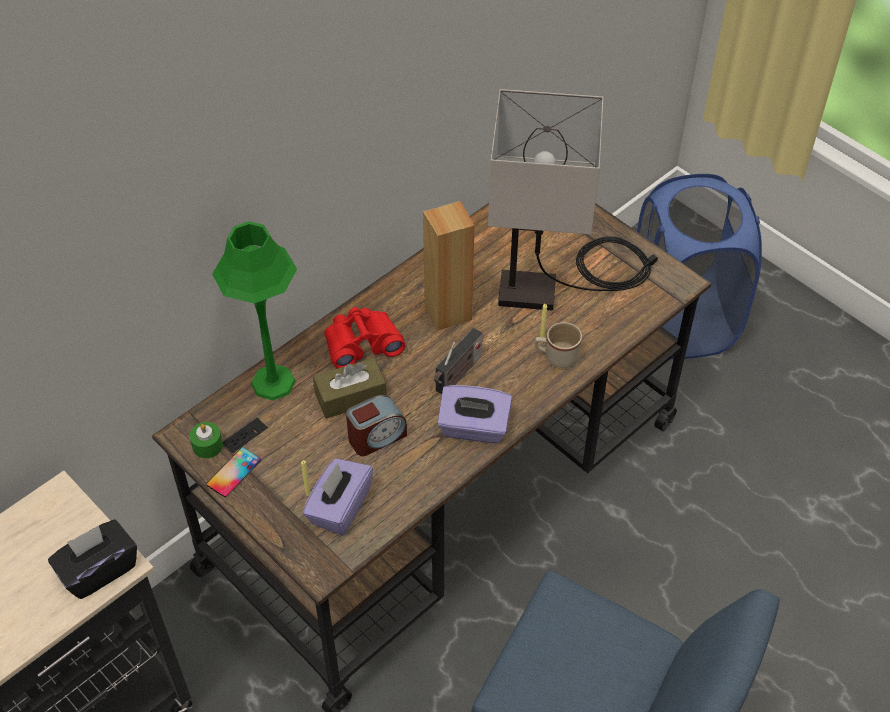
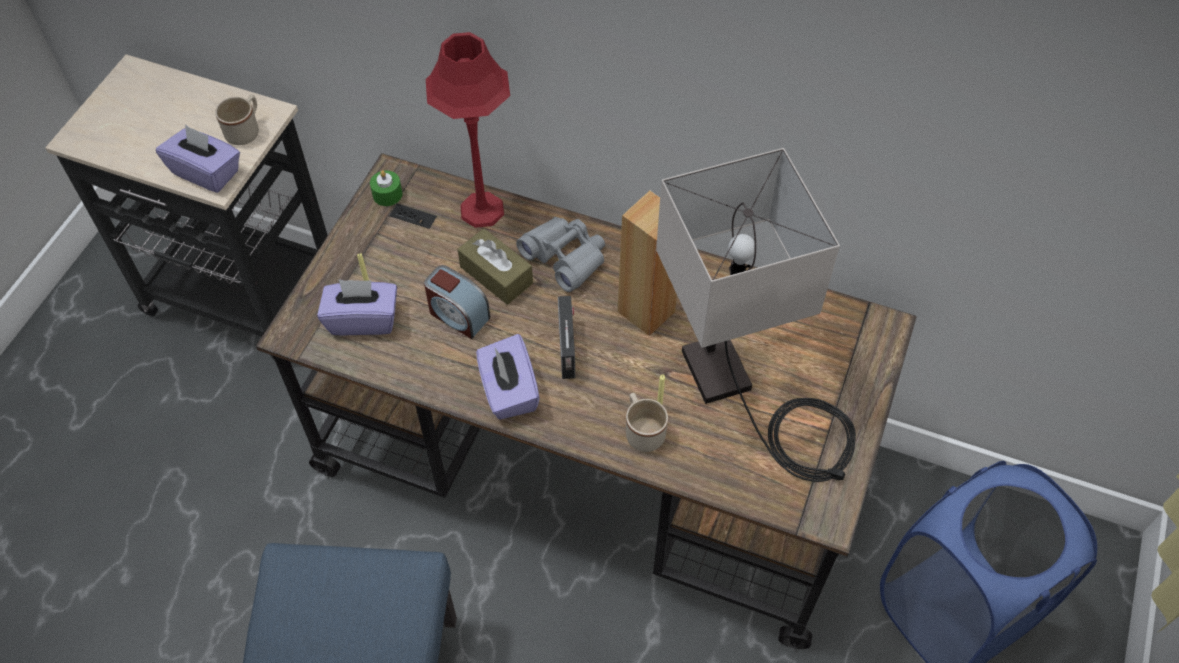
camera: 65 degrees right, 5 degrees up
(66, 521) = (246, 130): none -> beige mug
(99, 570) = (207, 172): black tissue box -> purple tissue box
(234, 472) = (367, 225): phone -> none
(272, 382) = (482, 209): green table lamp -> red table lamp
(362, 344) = (565, 257): red binoculars -> grey binoculars
(457, 376) = (568, 352): radio -> radio turned 105 degrees counterclockwise

